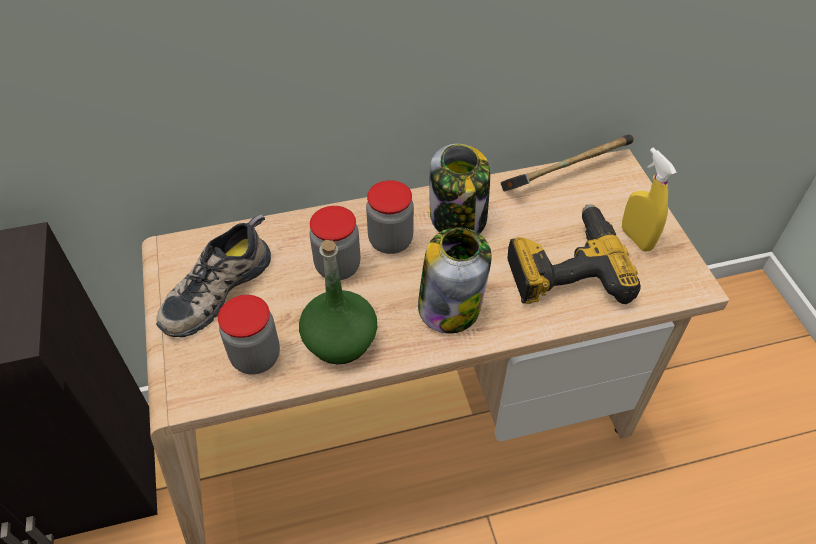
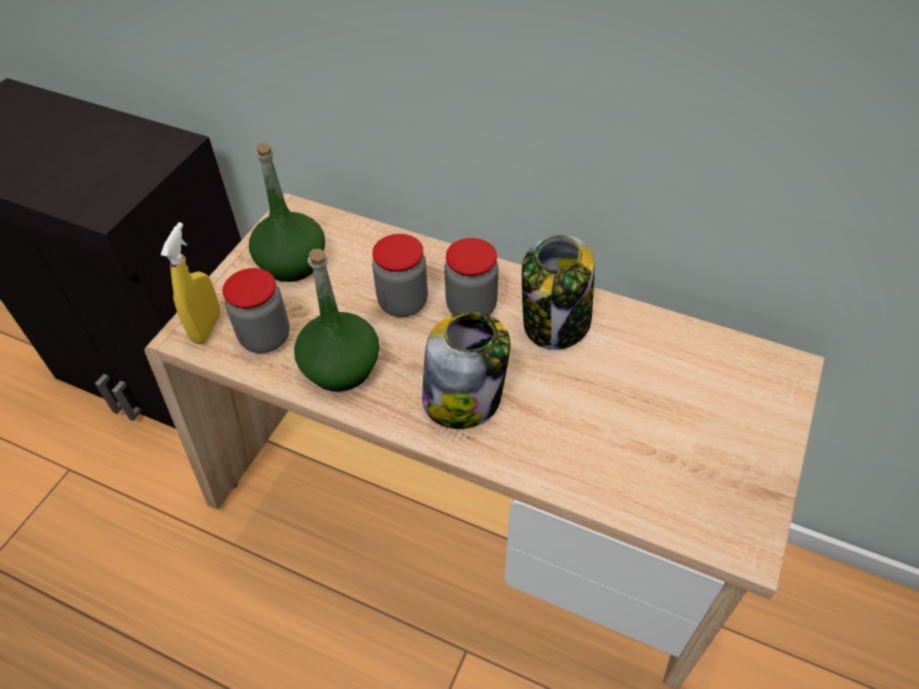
camera: 40 degrees right, 0 degrees up
(216, 288) = (292, 263): shoe -> green bottle
(563, 175) = (712, 343): hammer -> none
(565, 268) = (615, 435): power drill -> none
(636, 238) = (729, 455): yellow spray bottle -> yellow spray bottle (207, 327)

